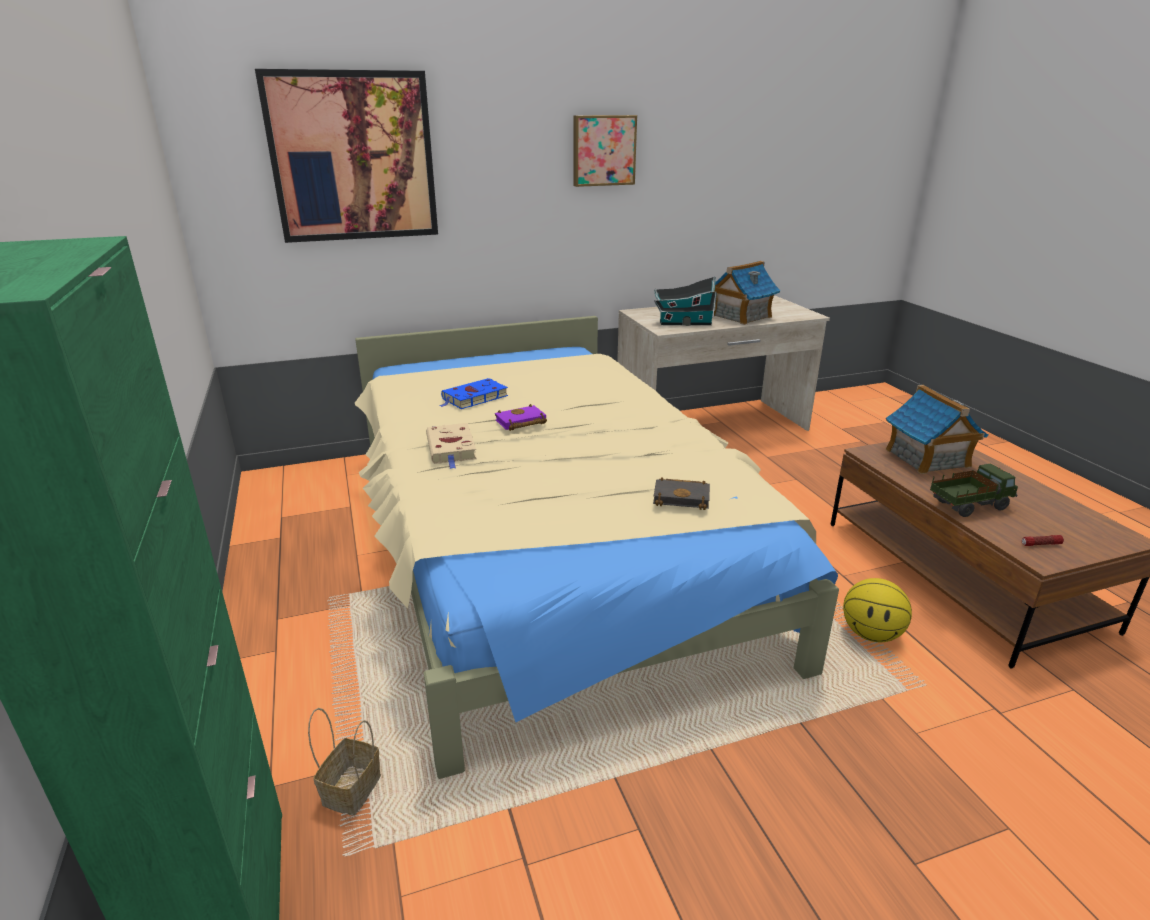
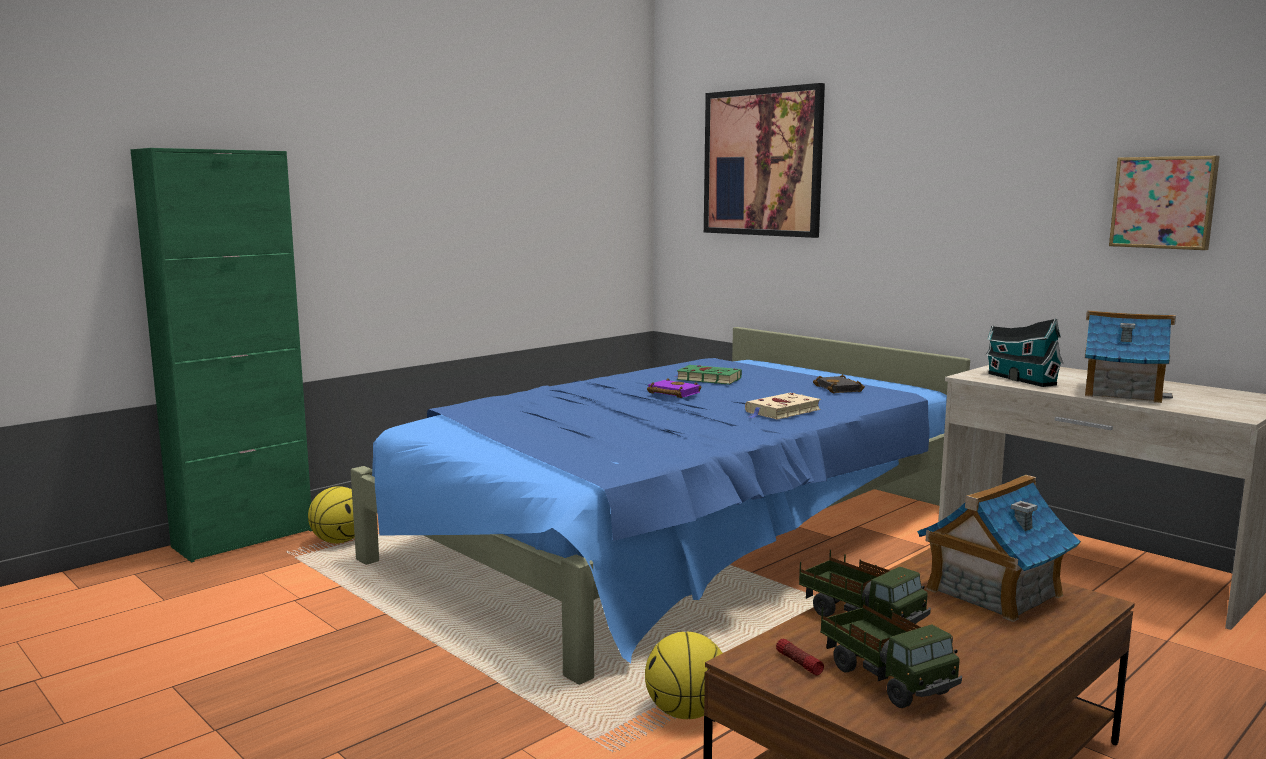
camera: 65 degrees right, 15 degrees down
(352, 788) = (340, 541): basket -> basketball
(452, 449) = (593, 387): beige book -> beige book (781, 411)
(473, 398) = (707, 379): blue book -> green book
(546, 543) = (677, 534): beige bed -> blue bed
(603, 150) = (1001, 156): picture -> picture (1164, 202)
(683, 497) = (585, 445): black book -> black book (840, 389)
(1057, 524) = (886, 678): none -> toy truck

